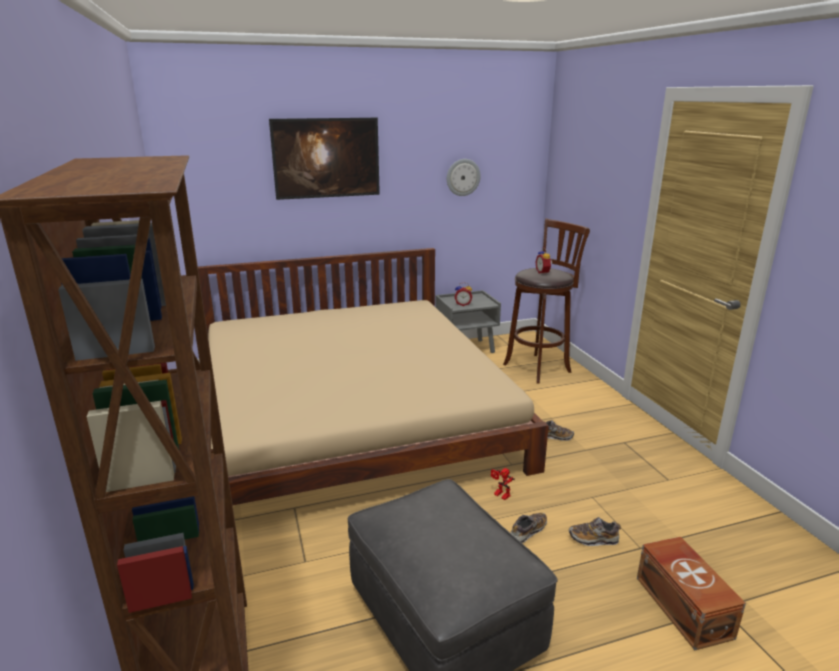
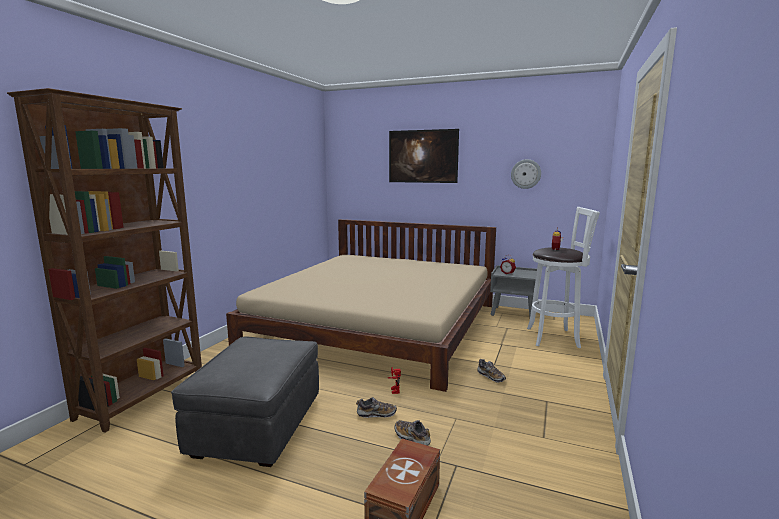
camera: 40 degrees right, 10 degrees down
(539, 367) = (556, 337): brown stool -> white stool

